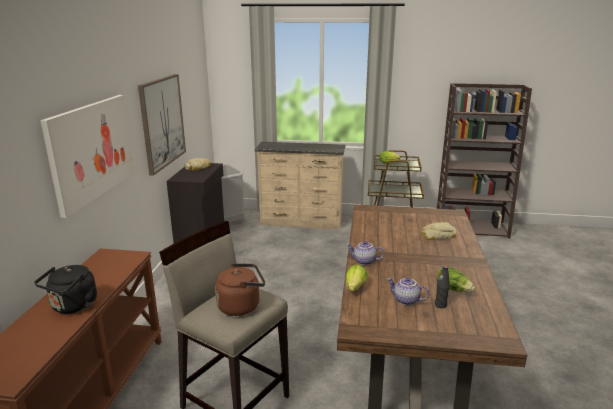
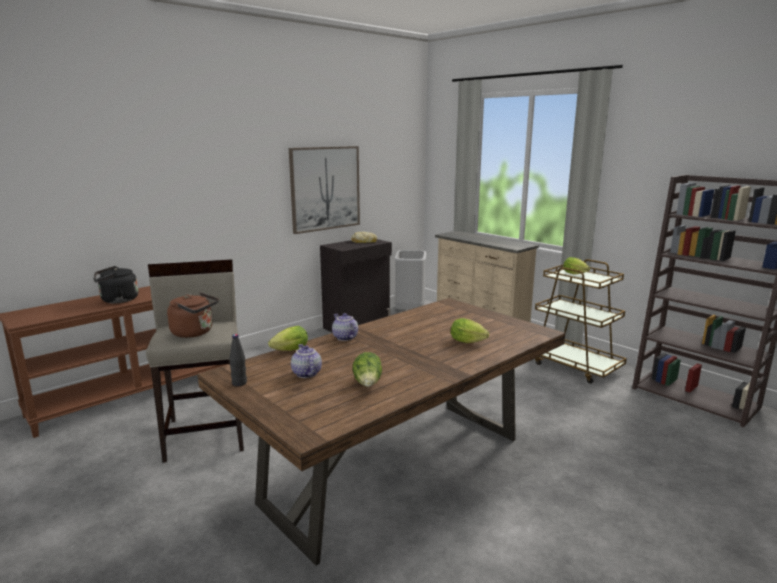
camera: 40 degrees right, 5 degrees down
(92, 150) = (208, 192): picture -> none
(437, 235) = (469, 342): bread -> lettuce
(440, 305) = (326, 388): black bottle -> black bottle (239, 383)

